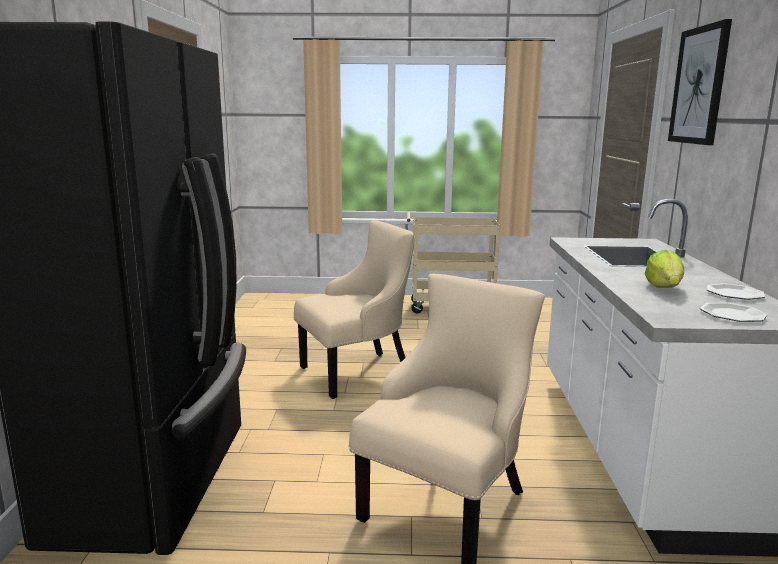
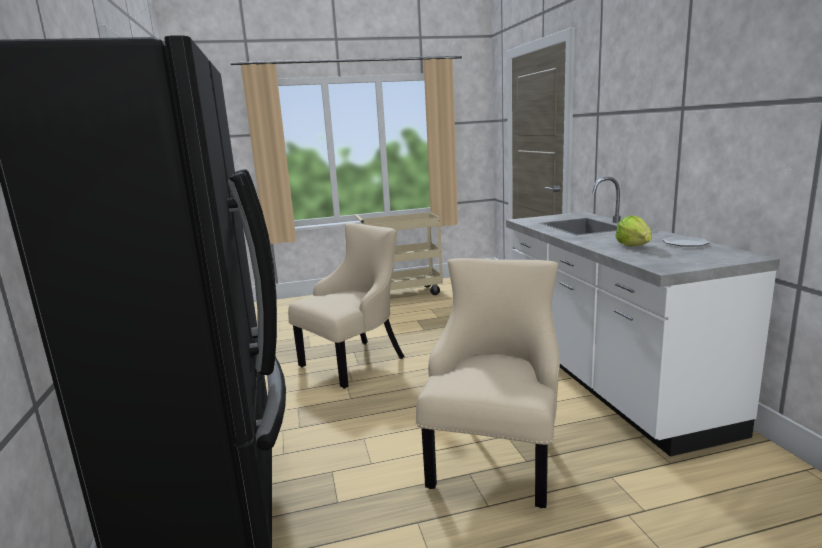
camera: 15 degrees left, 0 degrees up
(699, 85) = (610, 86): picture -> none
(731, 315) = (701, 258): plate -> none

